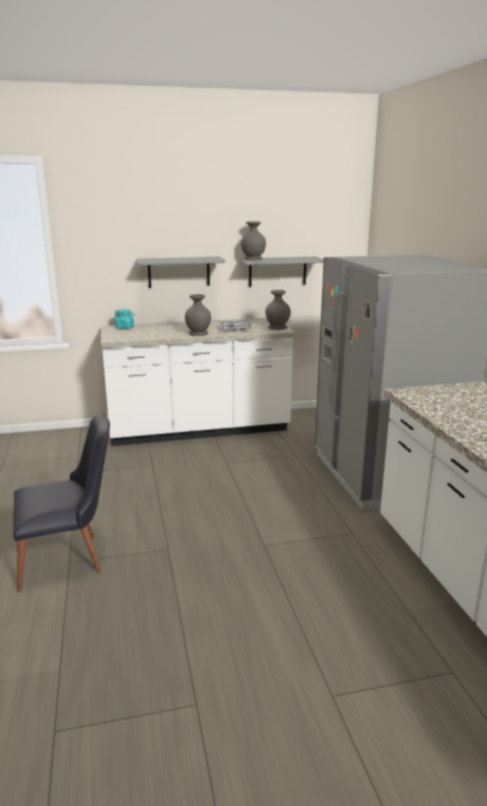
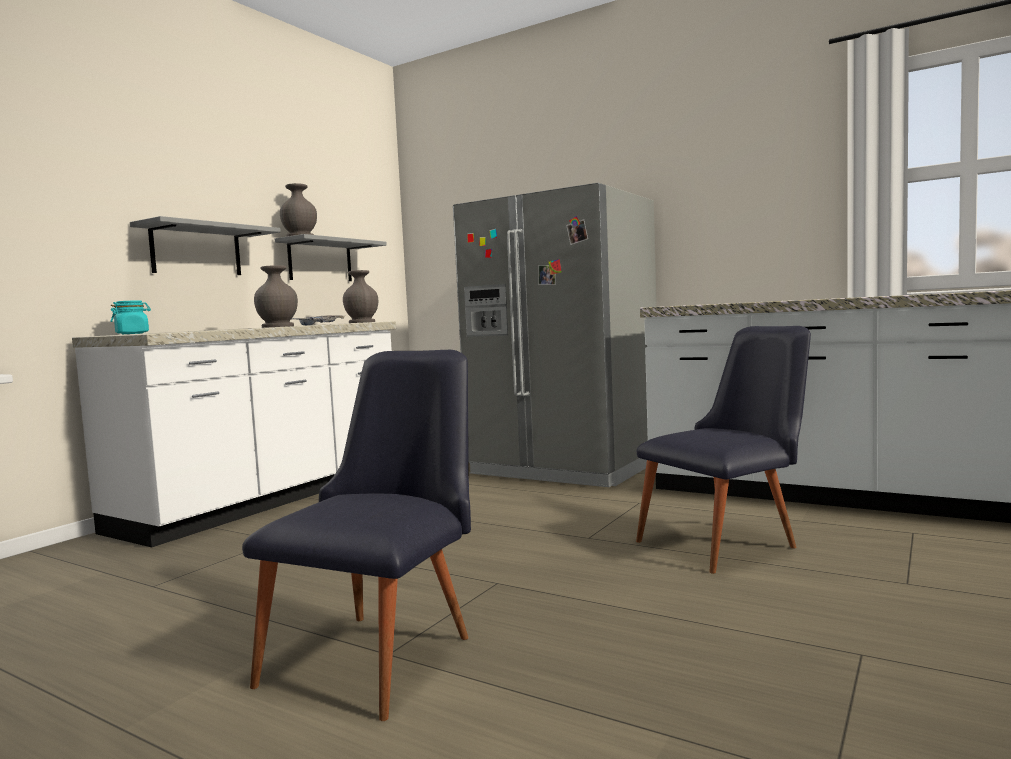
camera: 45 degrees left, 15 degrees down
(320, 597) = (729, 542): none -> black chair

